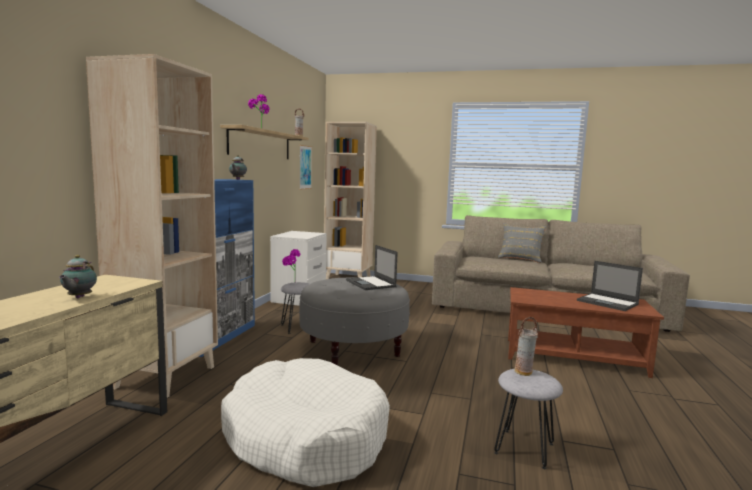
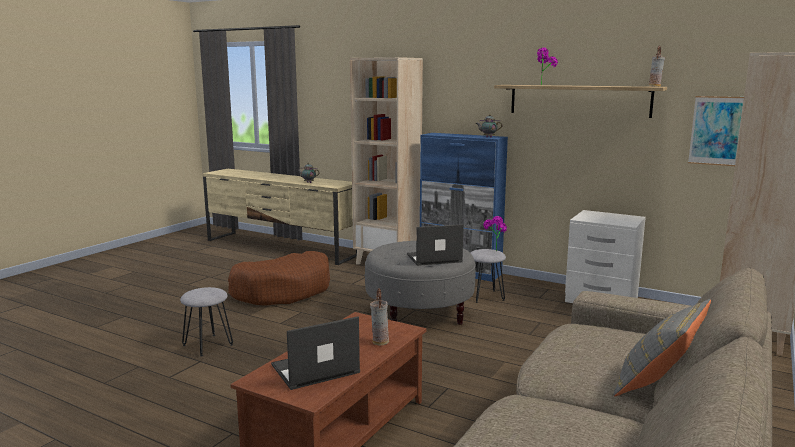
camera: 105 degrees right, 5 degrees up
(305, 437) = (283, 291): white dog bed -> brown dog bed
(523, 372) = (211, 292): vase -> vase (379, 342)

